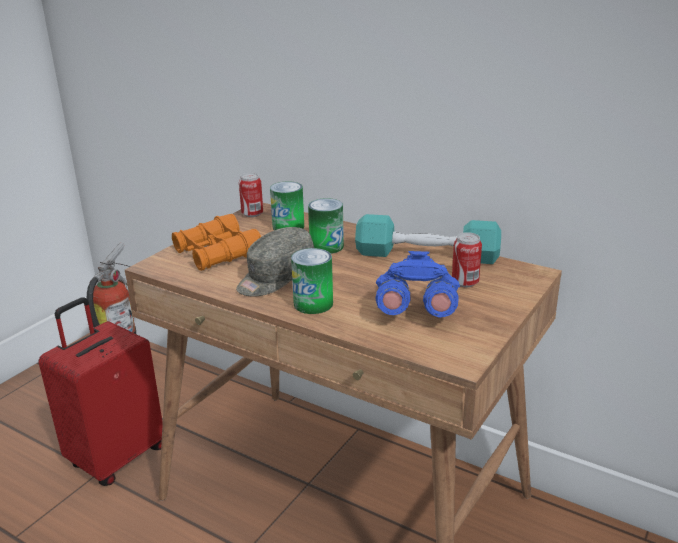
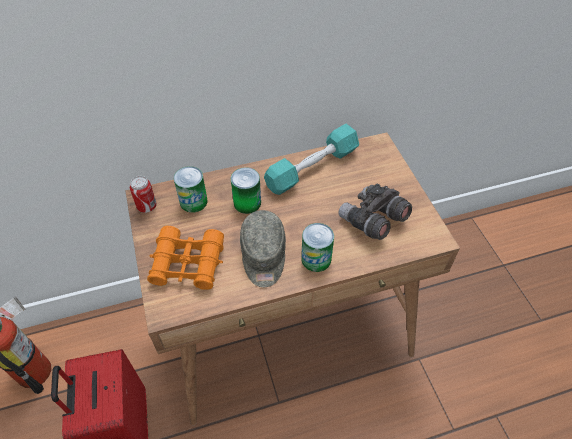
camera: 50 degrees left, 25 degrees up
(415, 312) = (372, 221): blue binoculars -> grey binoculars
(465, 282) = (361, 177): can -> none

